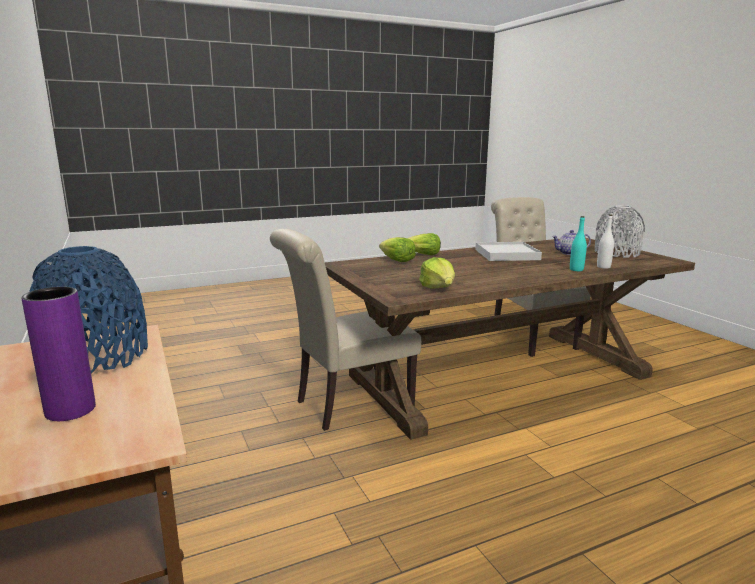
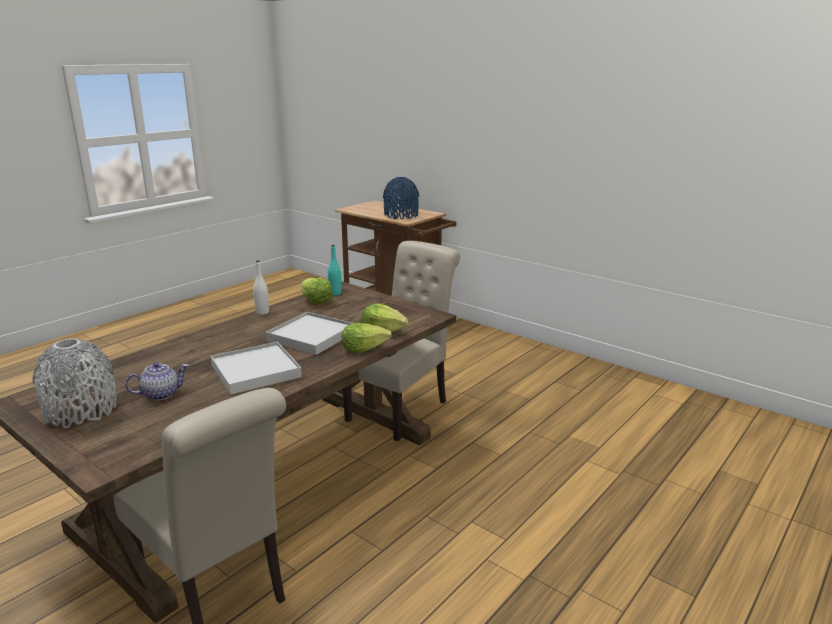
camera: 155 degrees right, 5 degrees up
(70, 410) = (376, 209): purple vase -> none
(459, 265) = (311, 336): none -> white tray
(576, 270) = (176, 351): turquoise bottle -> turquoise bottle (335, 293)
(603, 267) = (137, 363): white bottle -> white bottle (262, 312)

